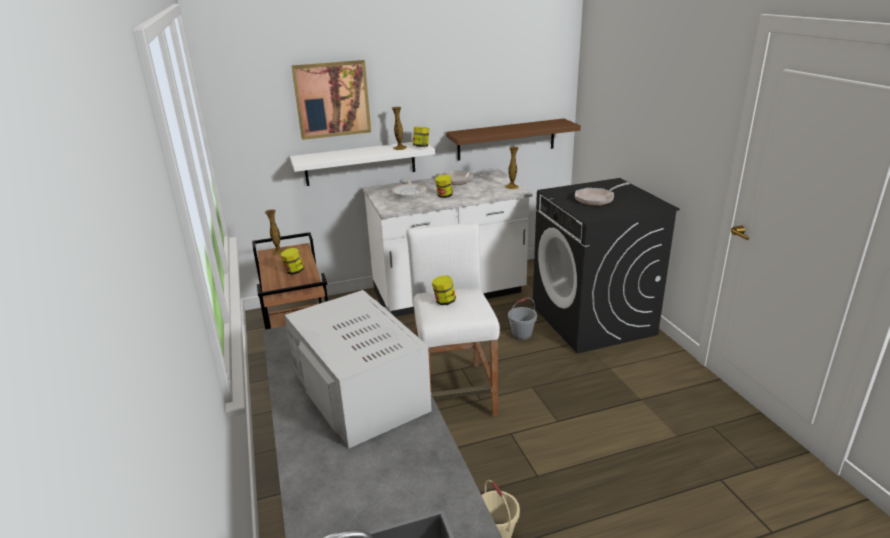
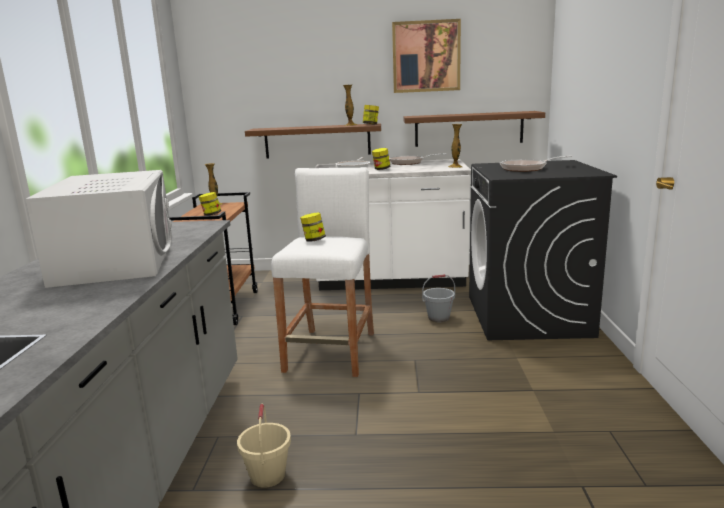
camera: 20 degrees right, 10 degrees down
(332, 99) = (293, 77): picture -> picture (426, 56)
(360, 163) = (317, 141): white shelf -> brown shelf

